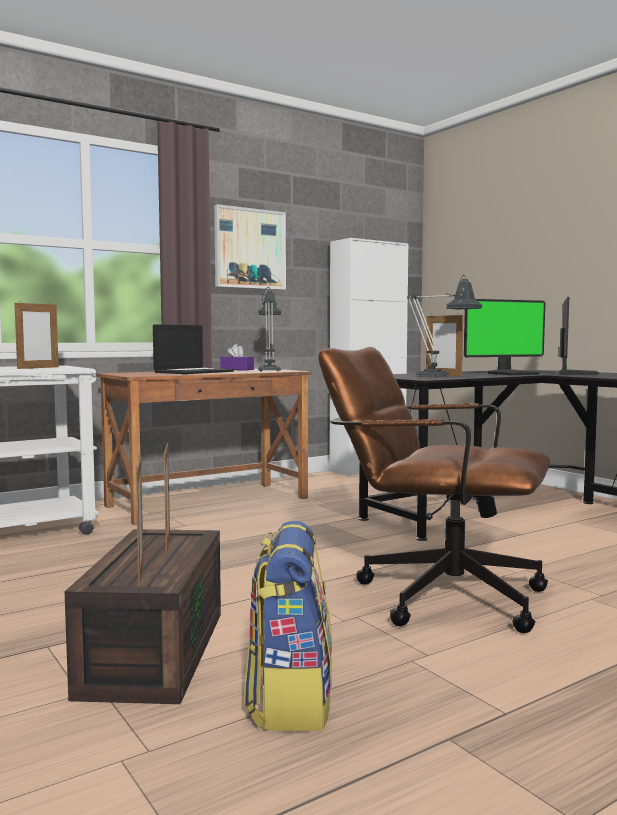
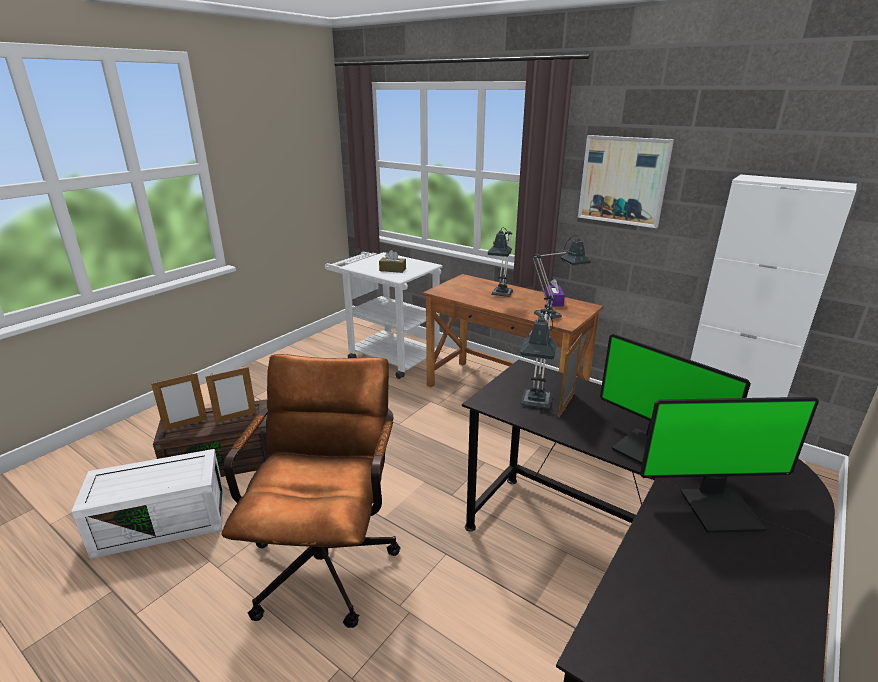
camera: 70 degrees right, 20 degrees up
(38, 368) = (392, 270): picture frame -> brown tissue box
(194, 372) = (501, 295): laptop -> table lamp
(289, 700) = (164, 521): backpack -> white storage box

